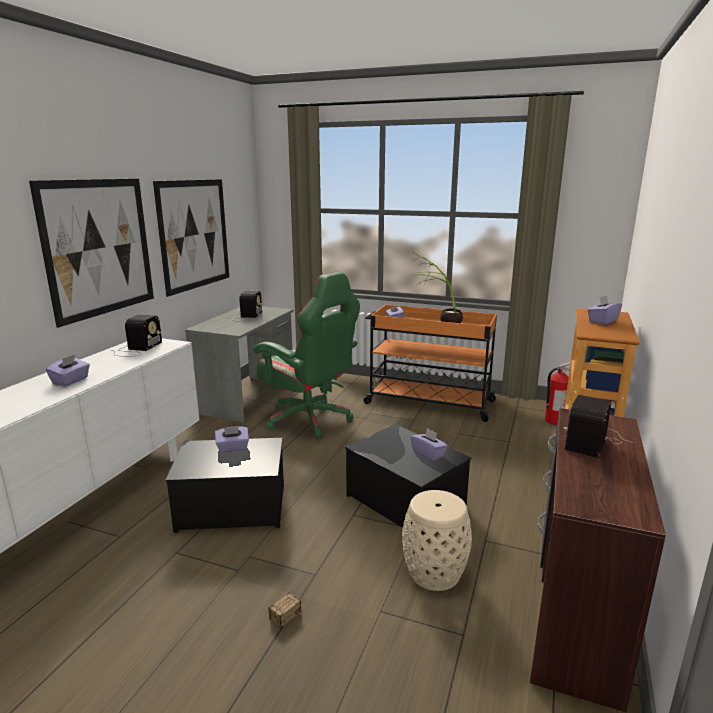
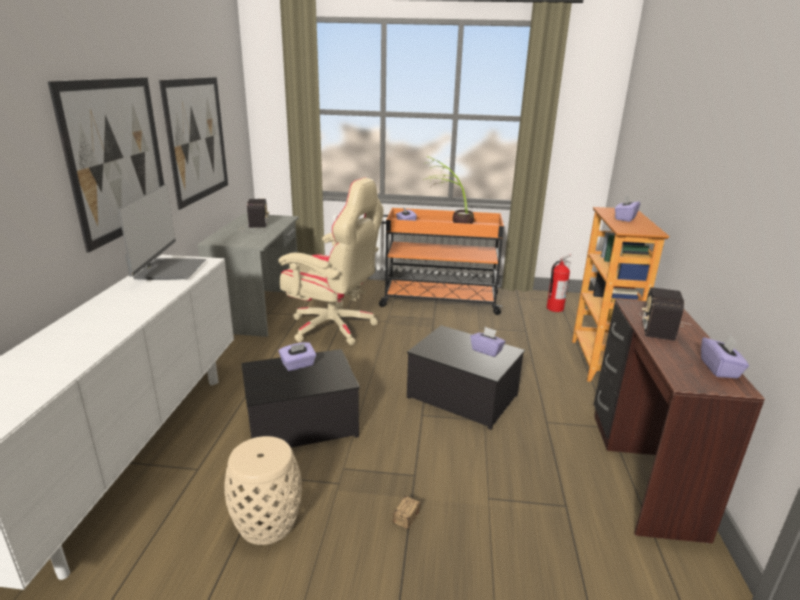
camera: 15 degrees left, 5 degrees up
(71, 381) = (122, 311): purple tissue box -> purple tissue box (719, 369)
(137, 349) = (169, 270): radio -> monitor
(308, 419) = (332, 327): green office chair -> beige office chair
(434, 573) = (517, 457): beige stool -> beige stool (267, 523)

